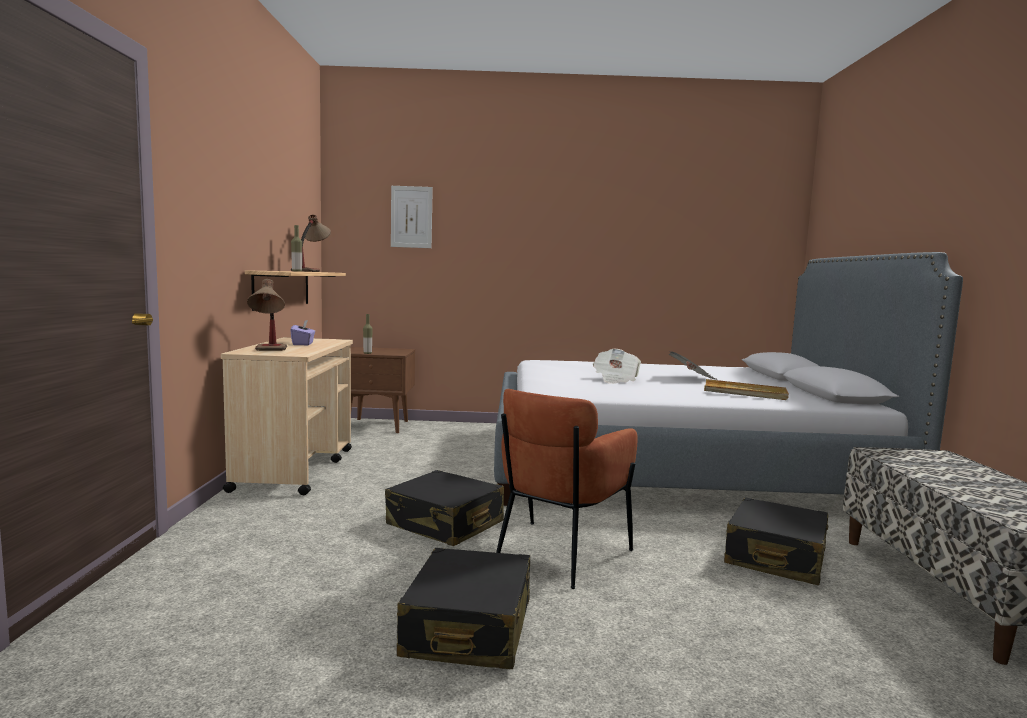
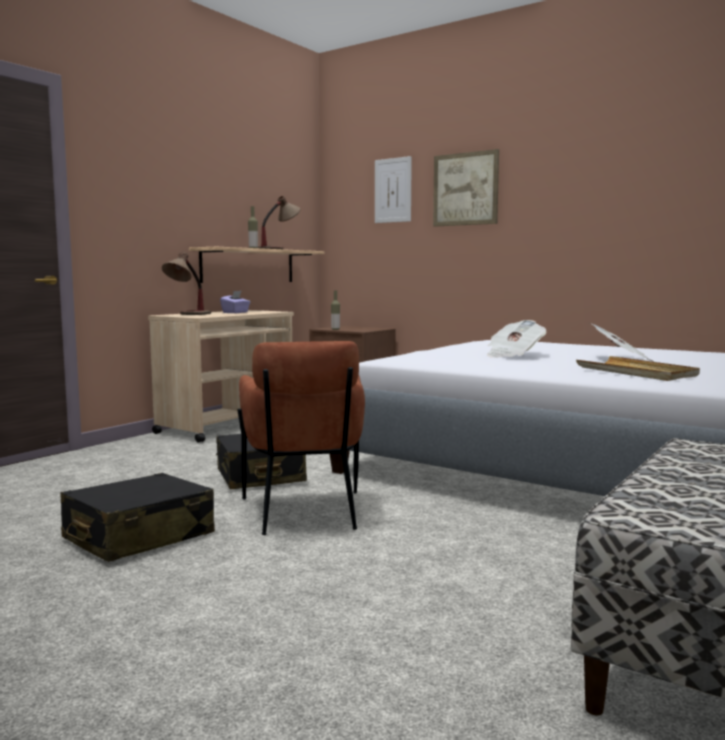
camera: 35 degrees right, 0 degrees up
(488, 224) = (465, 189): none -> picture
(557, 554) = (304, 512): brown armchair -> brown armchair turned 75 degrees counterclockwise
(775, 557) = (528, 563): black suitcase -> none

